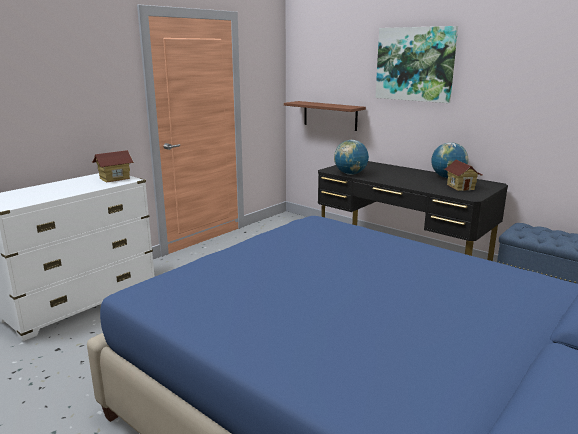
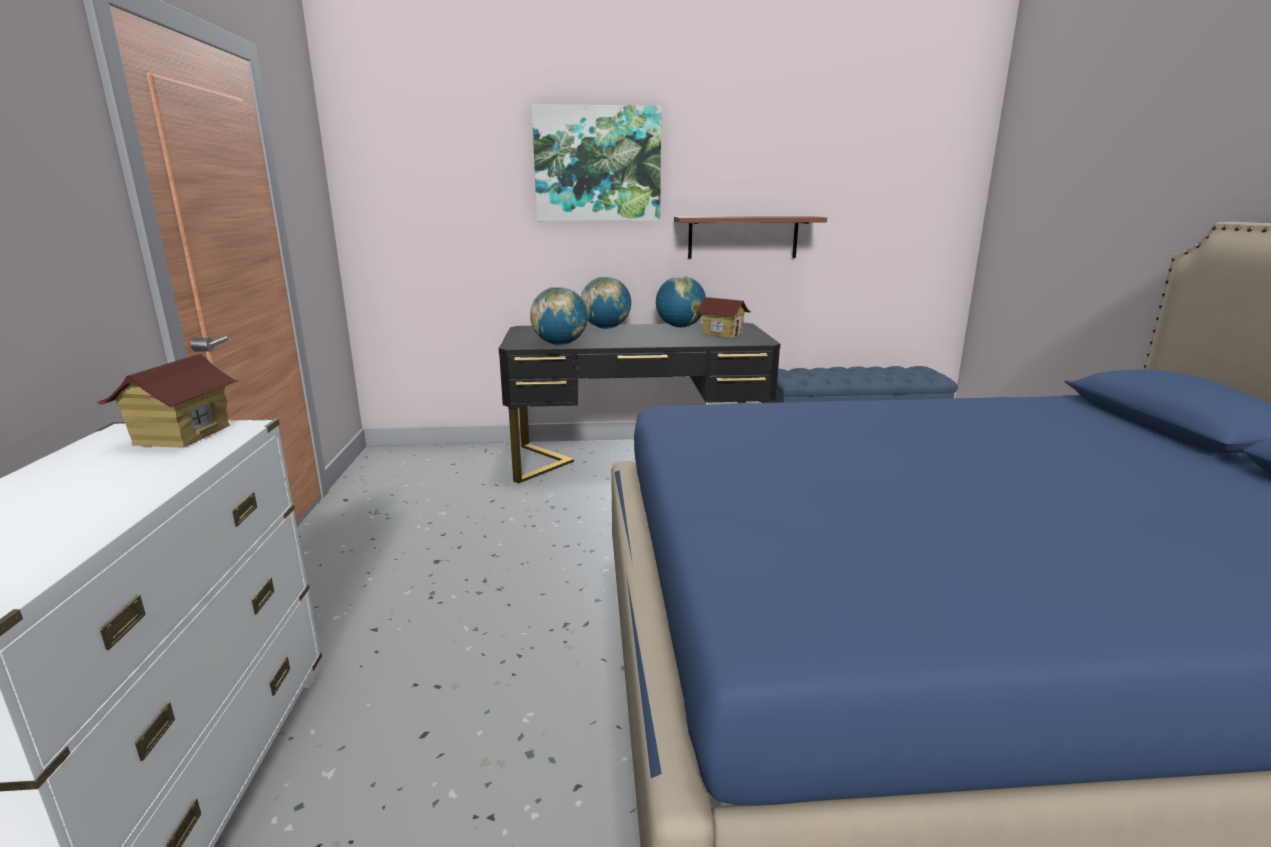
camera: 45 degrees left, 0 degrees up
(330, 115) = (445, 259): brown shelf -> brown shelf (743, 237)
(401, 169) = (606, 328): none -> globe

